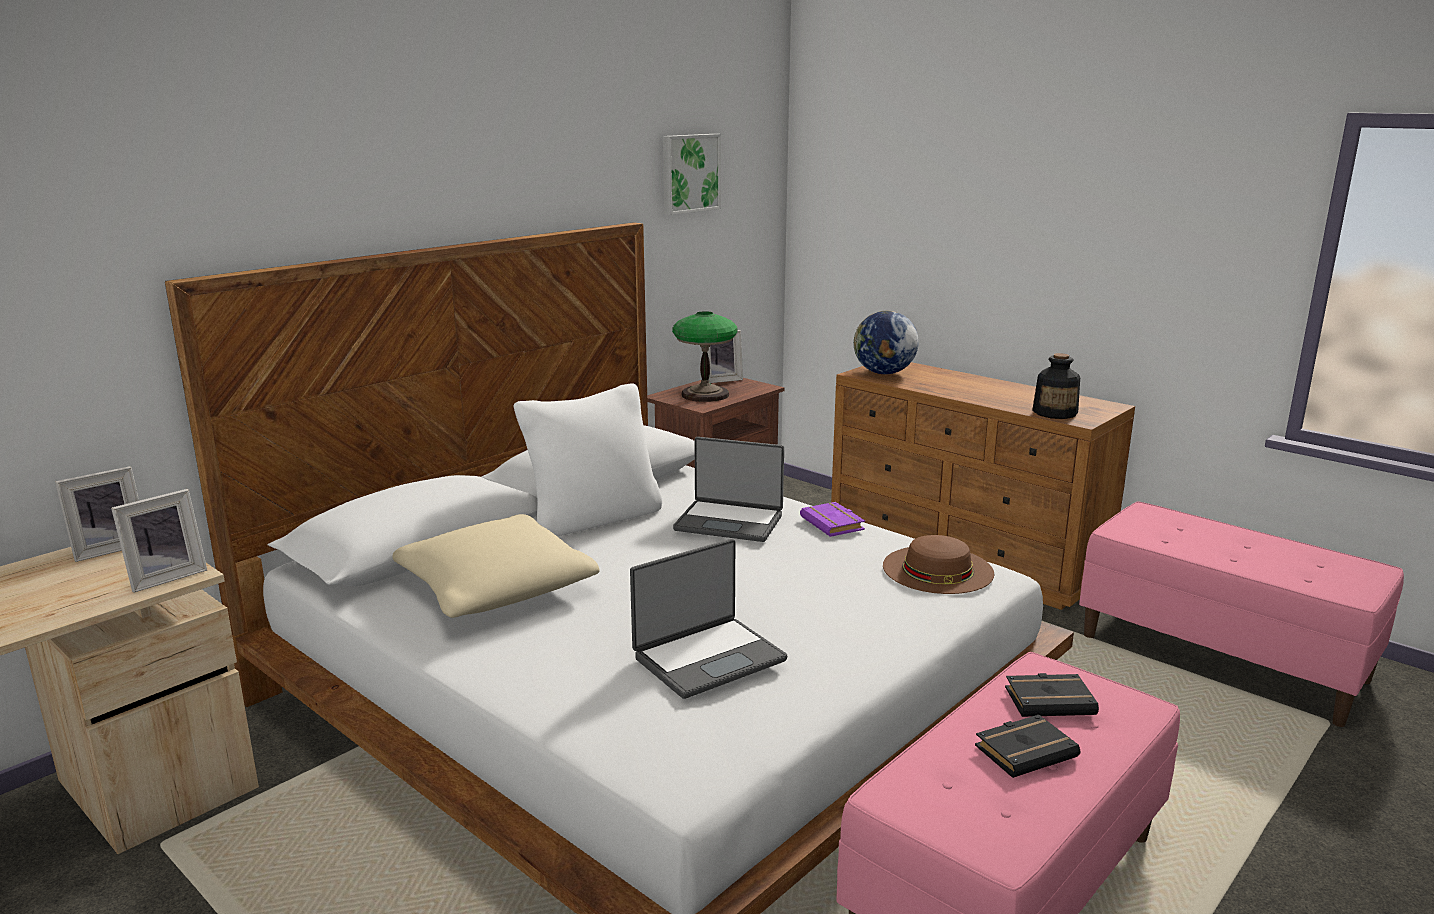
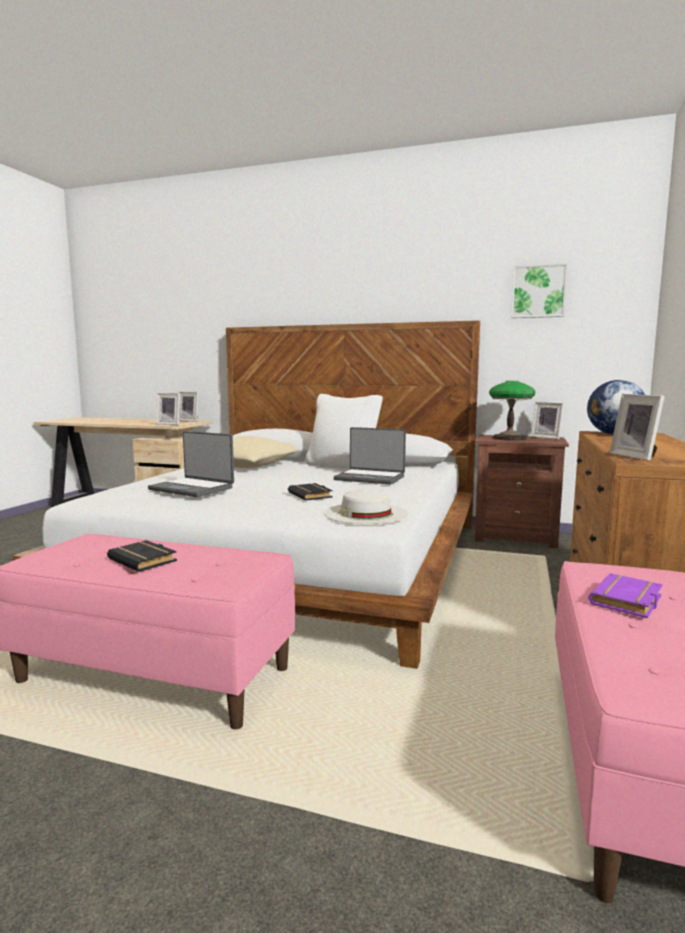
camera: 65 degrees right, 10 degrees down
(729, 522) = (370, 478): laptop -> laptop turned 60 degrees counterclockwise
(834, 524) = (404, 492): purple book -> purple book (628, 602)
(938, 569) = (365, 513): brown hat -> white hat
(1050, 700) = (216, 563): black book -> black book (311, 495)
(1055, 412) = (637, 456): bottle -> picture frame

